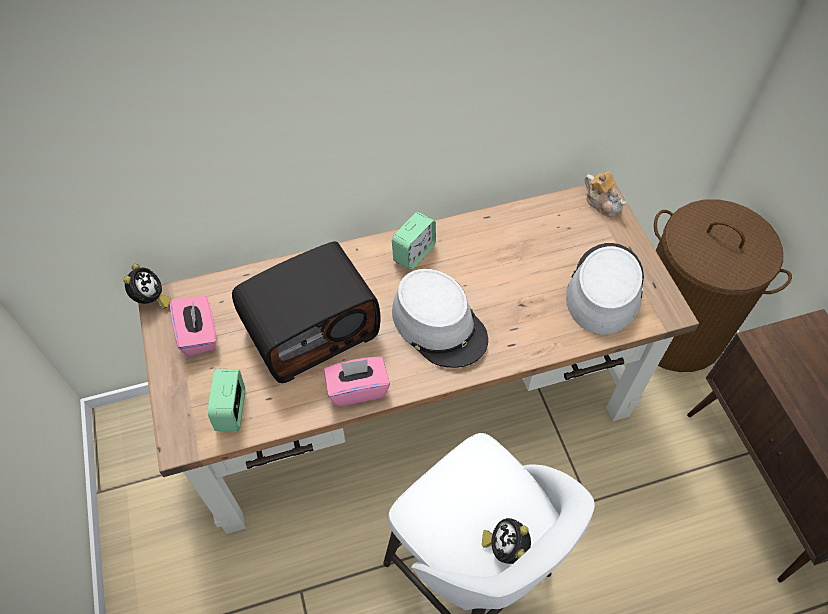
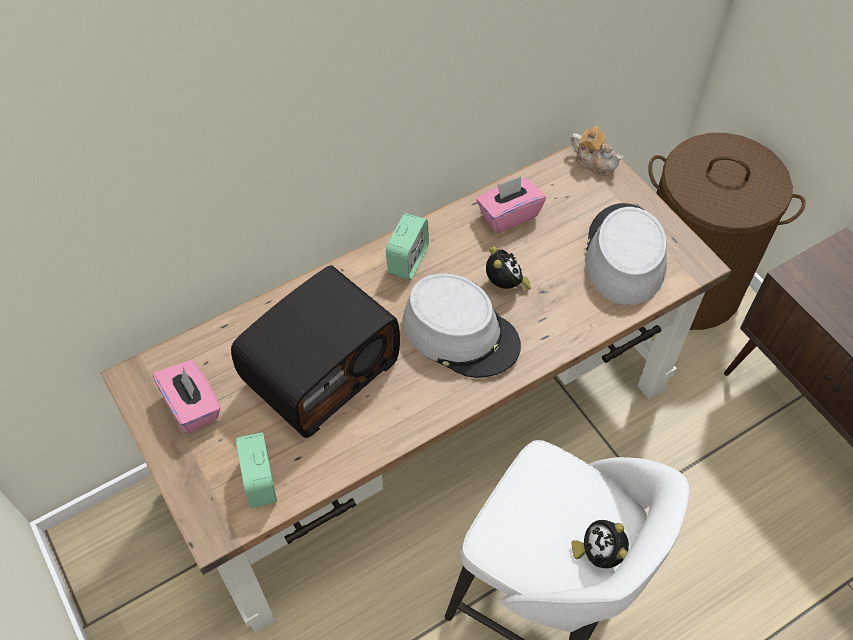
camera: 15 degrees left, 0 degrees up
(151, 300) = (122, 380): alarm clock -> alarm clock (505, 285)
(358, 389) = (394, 424): pink tissue box -> pink tissue box (508, 215)

